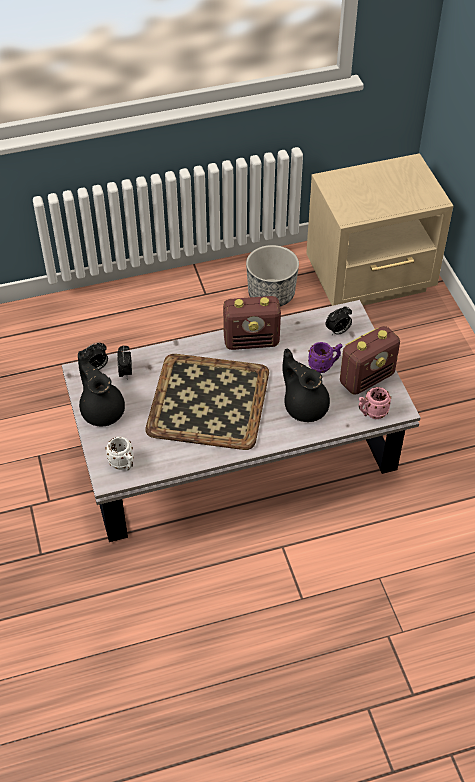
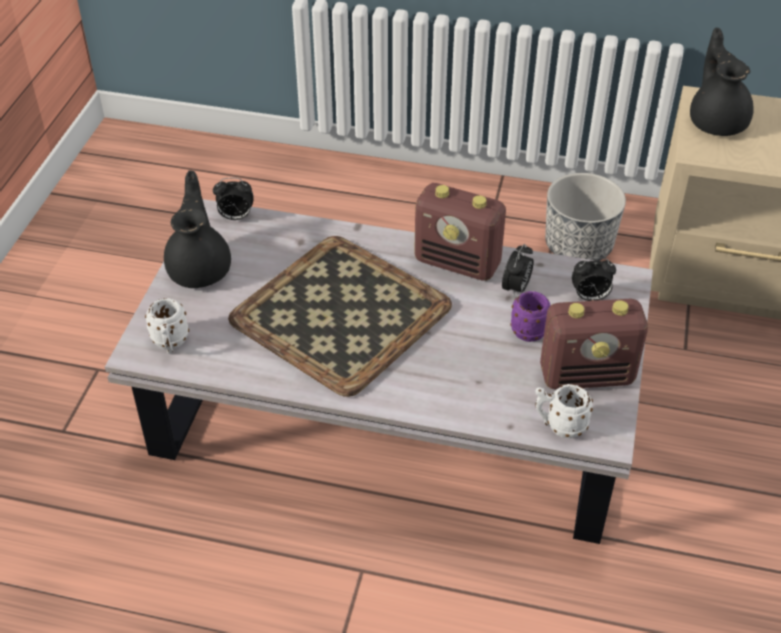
camera: 30 degrees right, 5 degrees down
(125, 373) = (266, 237): alarm clock -> alarm clock (516, 288)
(304, 406) = (467, 374): black teapot -> black teapot (717, 121)
(372, 413) = (559, 425): pink mug -> white mug

